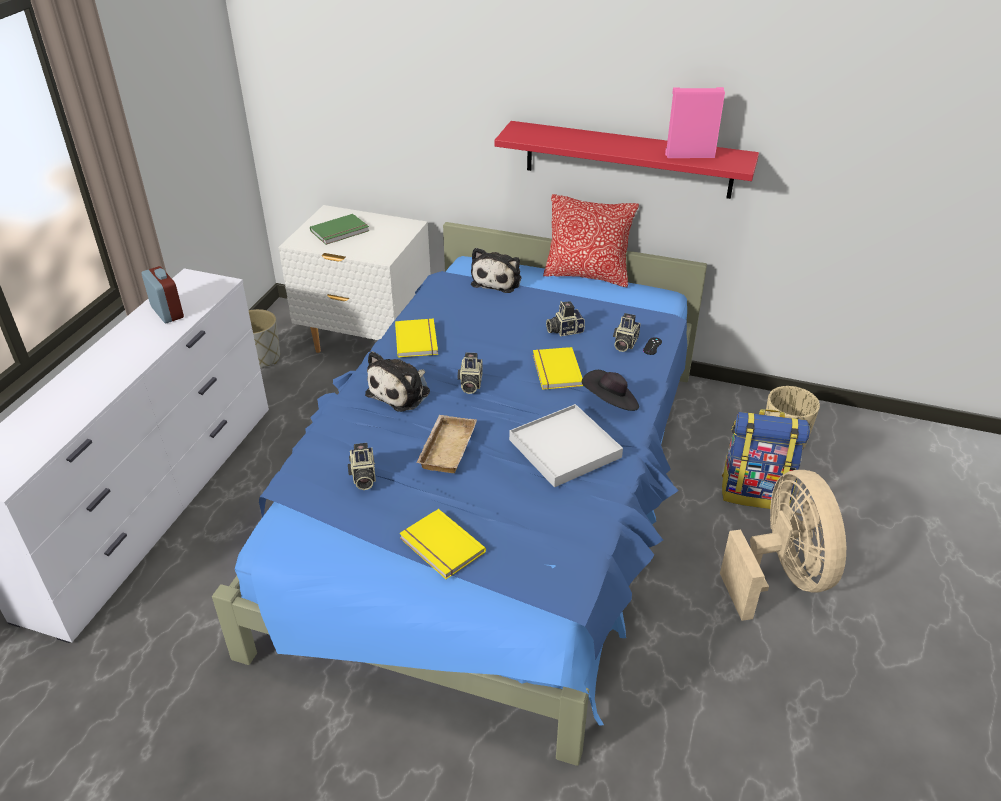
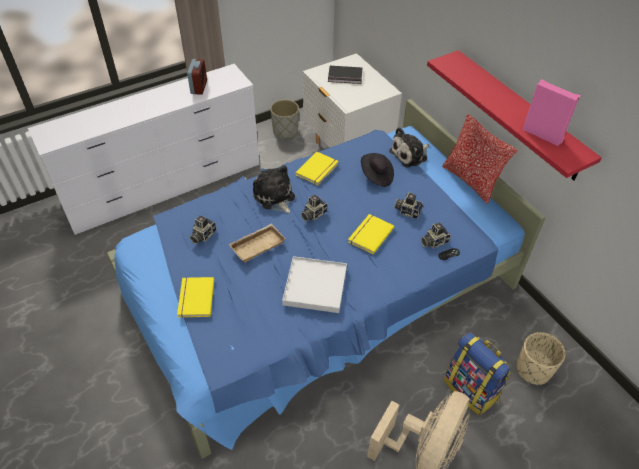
camera: 40 degrees right, 10 degrees up
(341, 231) = (345, 76): green book -> black book
(401, 392) = (275, 197): plush toy -> plush toy turned 75 degrees clockwise
(610, 403) = (375, 275): black hat -> black hat (376, 176)

